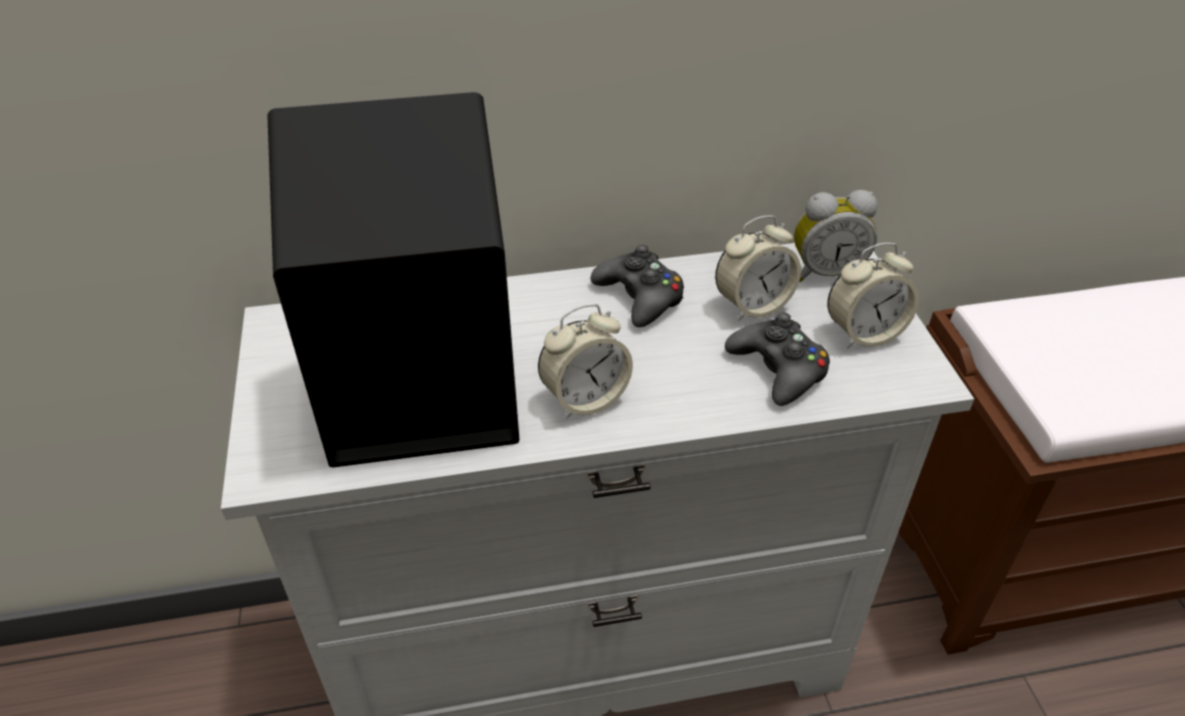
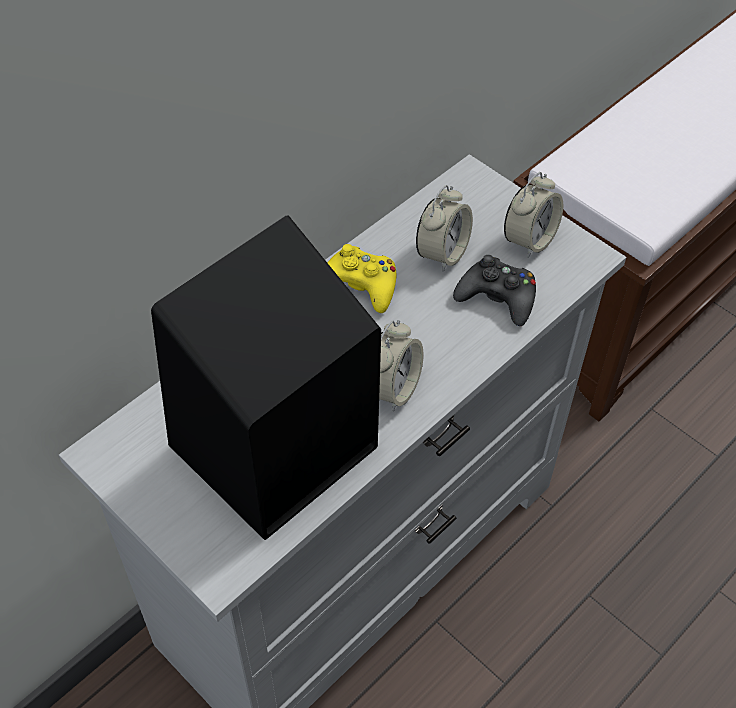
camera: 35 degrees left, 10 degrees up
(640, 297) = (360, 286): black game controller -> yellow game controller
(825, 272) = (469, 200): alarm clock -> none

